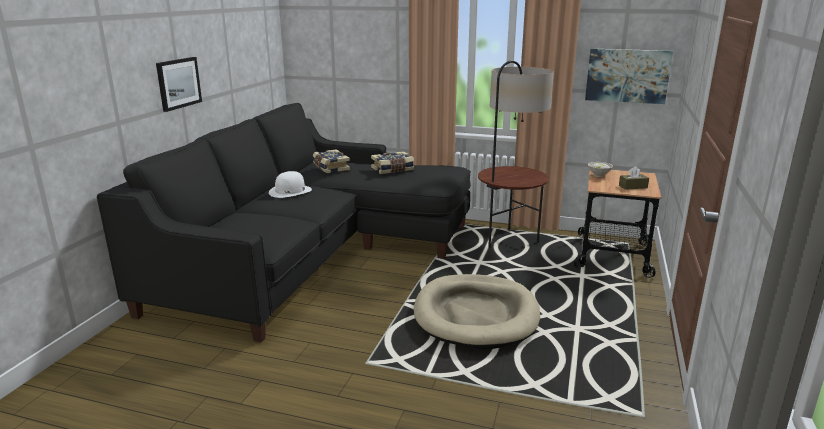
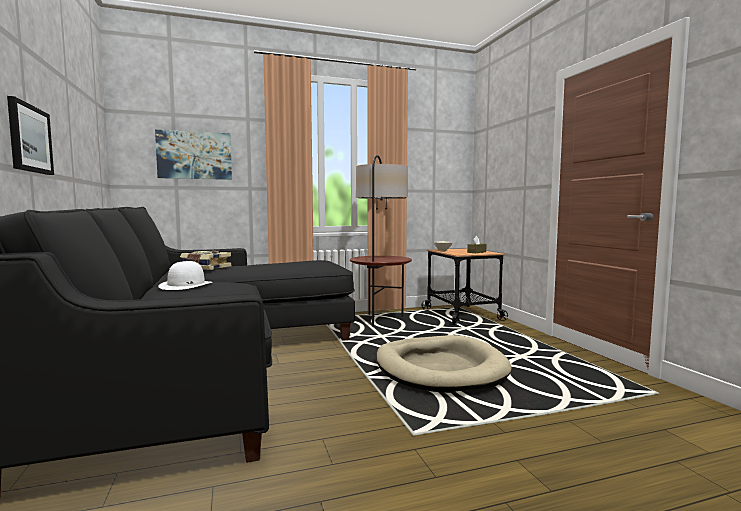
camera: 35 degrees left, 15 degrees down
(393, 169) = (274, 263): book -> none
(627, 75) = (439, 178): picture -> picture (194, 155)

